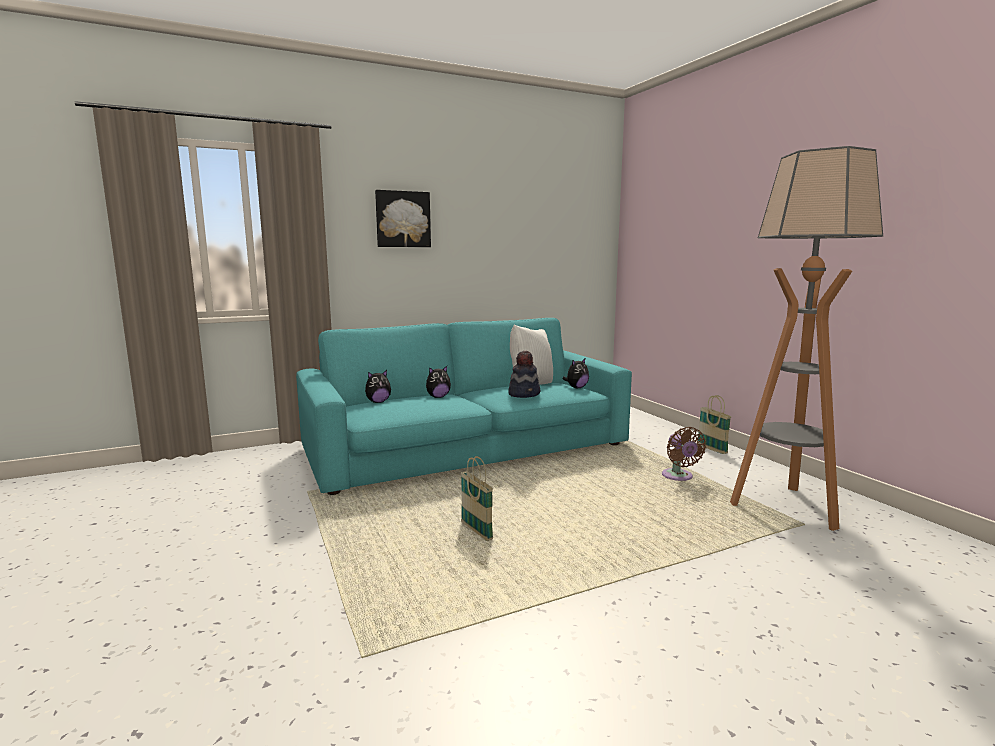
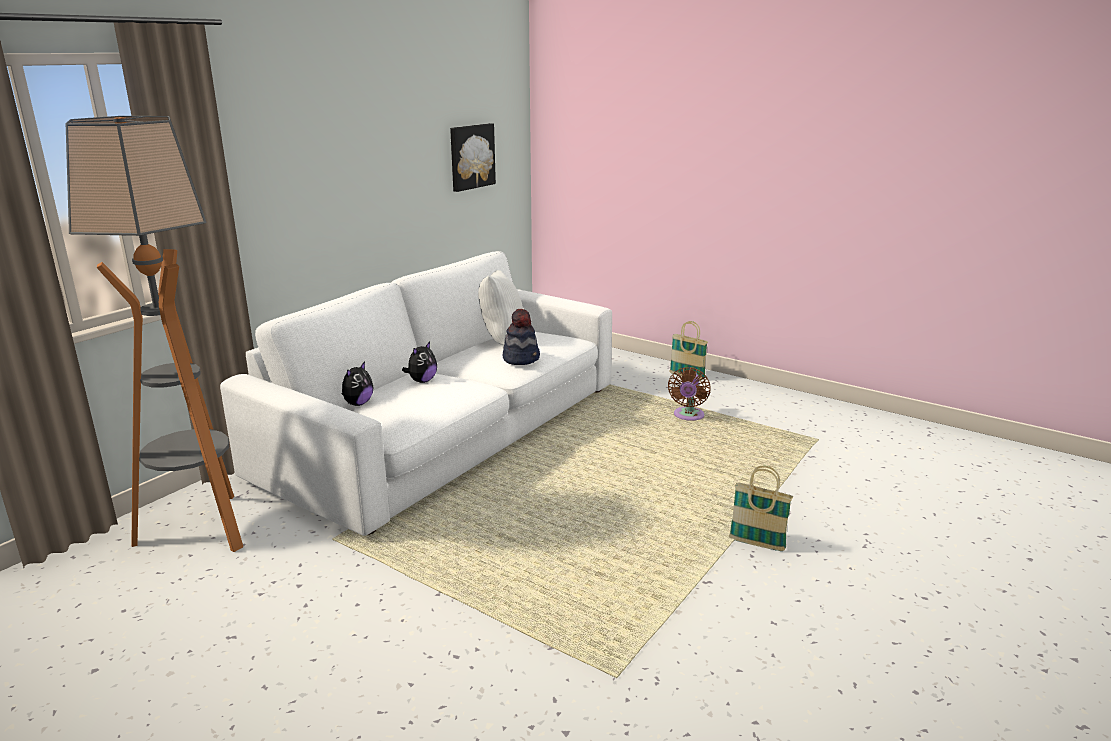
camera: 30 degrees left, 10 degrees up
(403, 219) = (310, 143): picture -> picture (471, 156)
(467, 447) = (447, 431): turquoise sofa -> white sofa
(476, 532) = (574, 528): basket -> basket (757, 544)
(576, 387) = (556, 336): plush toy -> none
(678, 477) = (688, 416): brown fan -> brown fan turned 60 degrees clockwise
(785, 507) = (792, 426): floor lamp -> floor lamp (201, 529)

